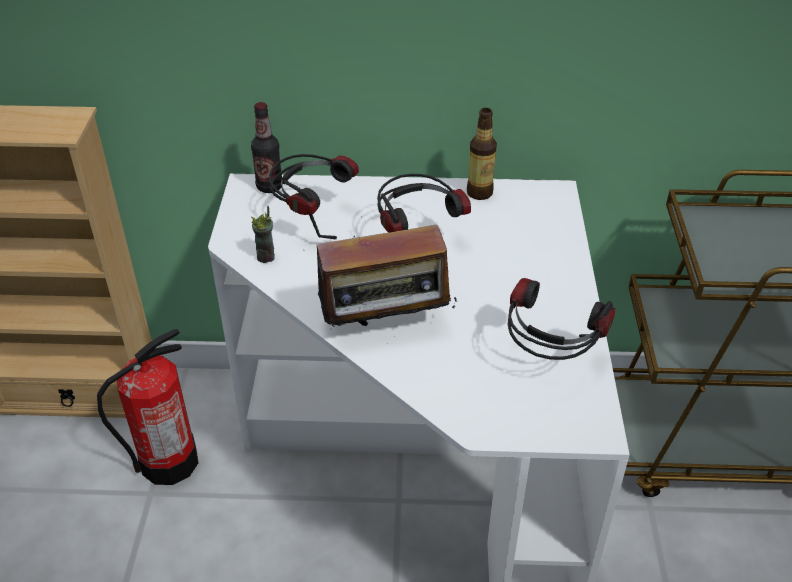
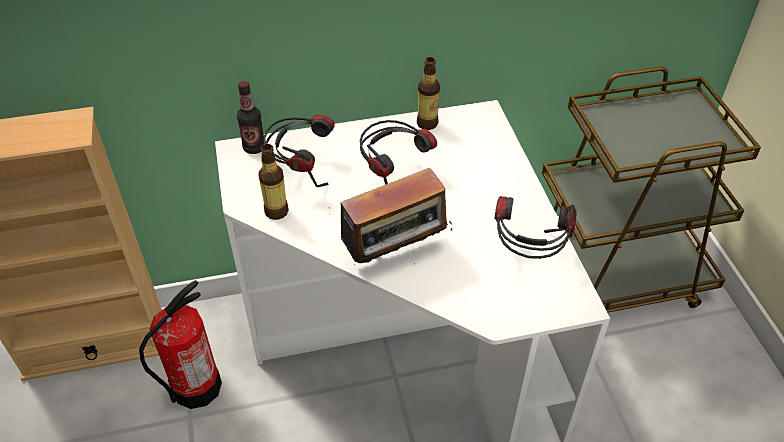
camera: 15 degrees left, 5 degrees up
(266, 257) = (276, 211): cup -> bottle

